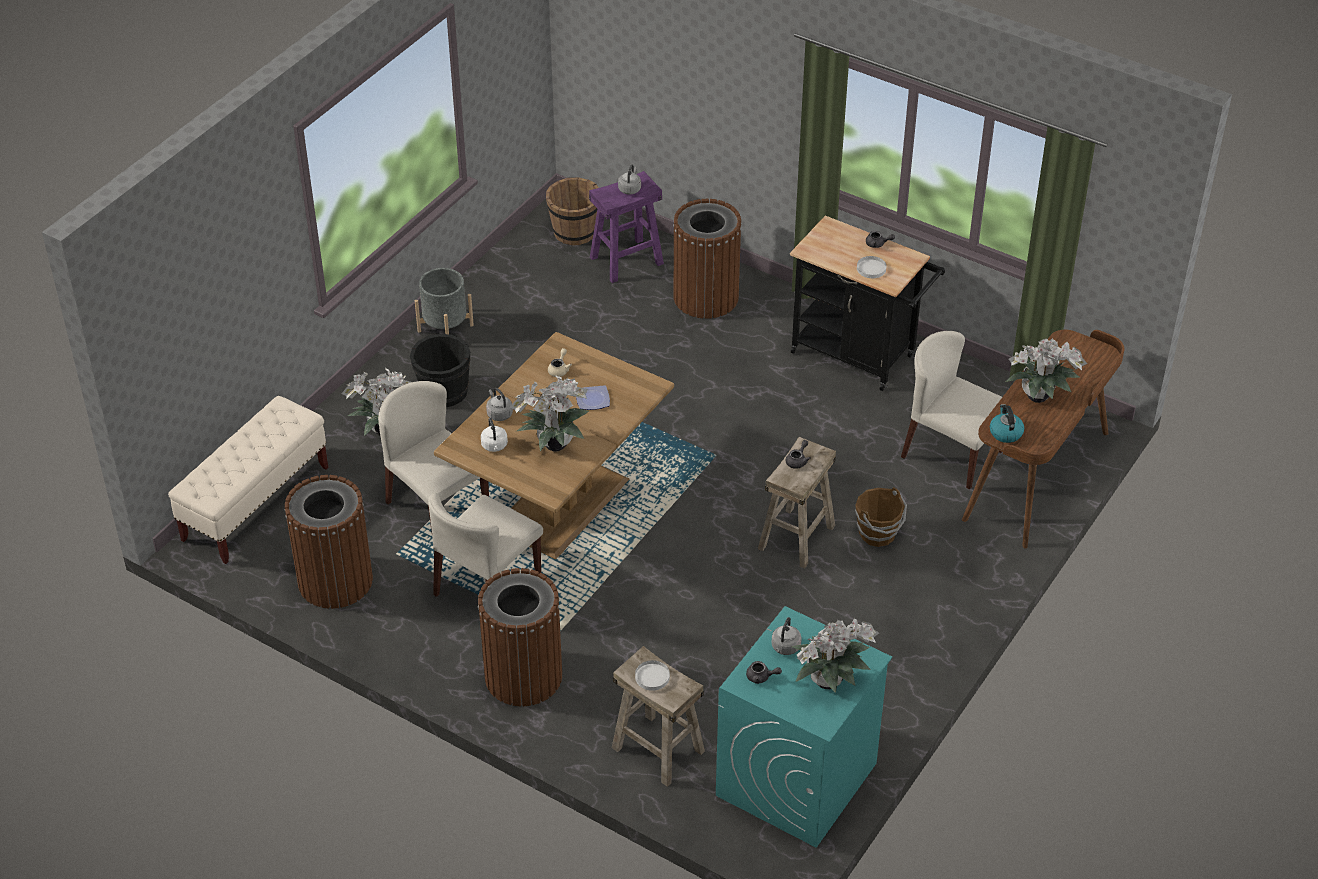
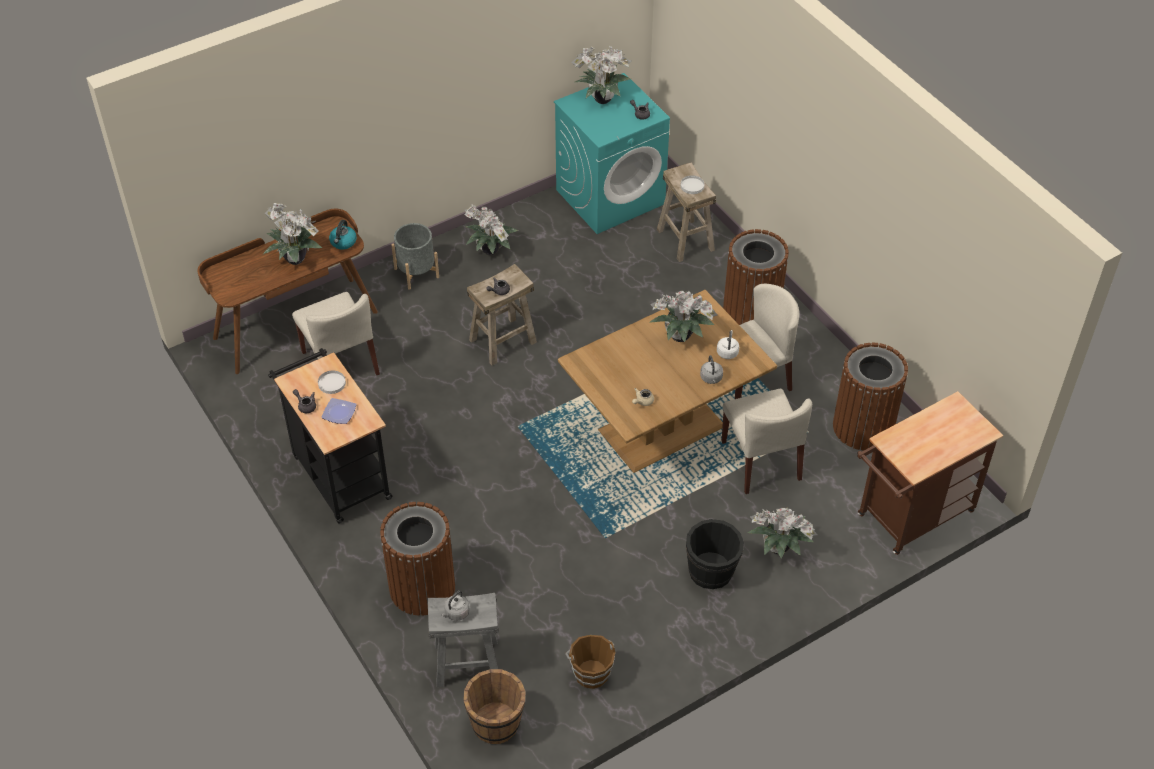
camera: 155 degrees left, 5 degrees up
(256, 503) = (910, 517): beige bench -> brown cart
(445, 328) = (680, 645): grey planter -> grey planter (416, 273)
(592, 400) = (631, 364): plate -> plate (340, 412)
(626, 260) = (467, 663): purple stool -> grey stool
(785, 648) = (615, 124): grey kettle -> none
(878, 534) = (443, 323): brown bucket -> brown bucket (591, 672)
(892, 640) = (491, 252): none -> potted plant

